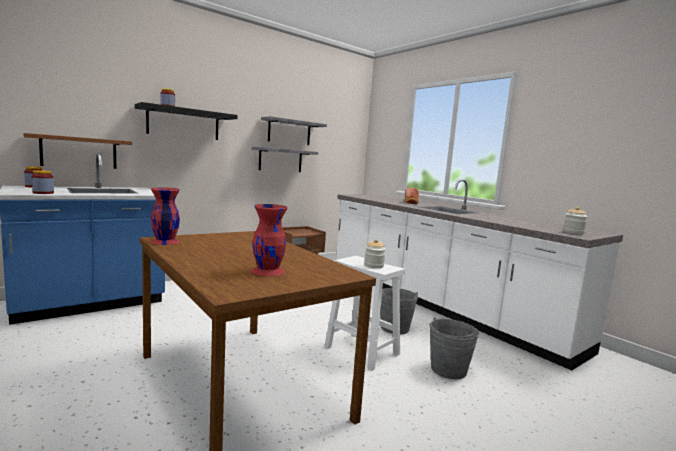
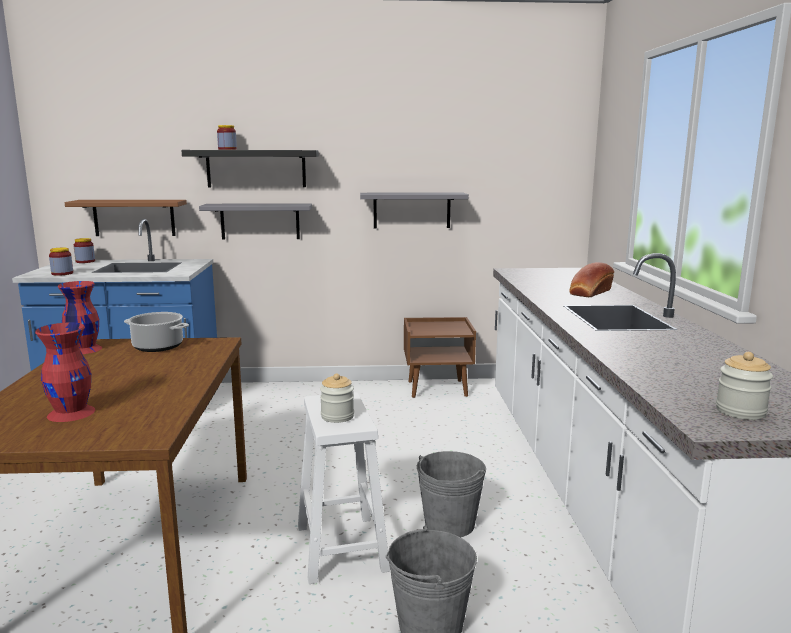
camera: 35 degrees right, 5 degrees up
(219, 237) = (159, 346): none -> cooking pot
(289, 132) = (426, 163): grey shelf -> grey shelf (260, 221)

